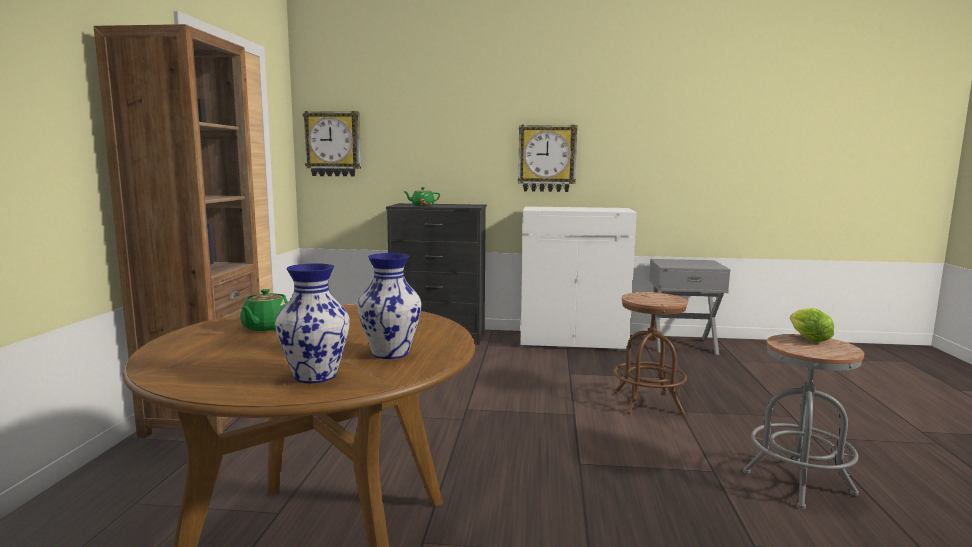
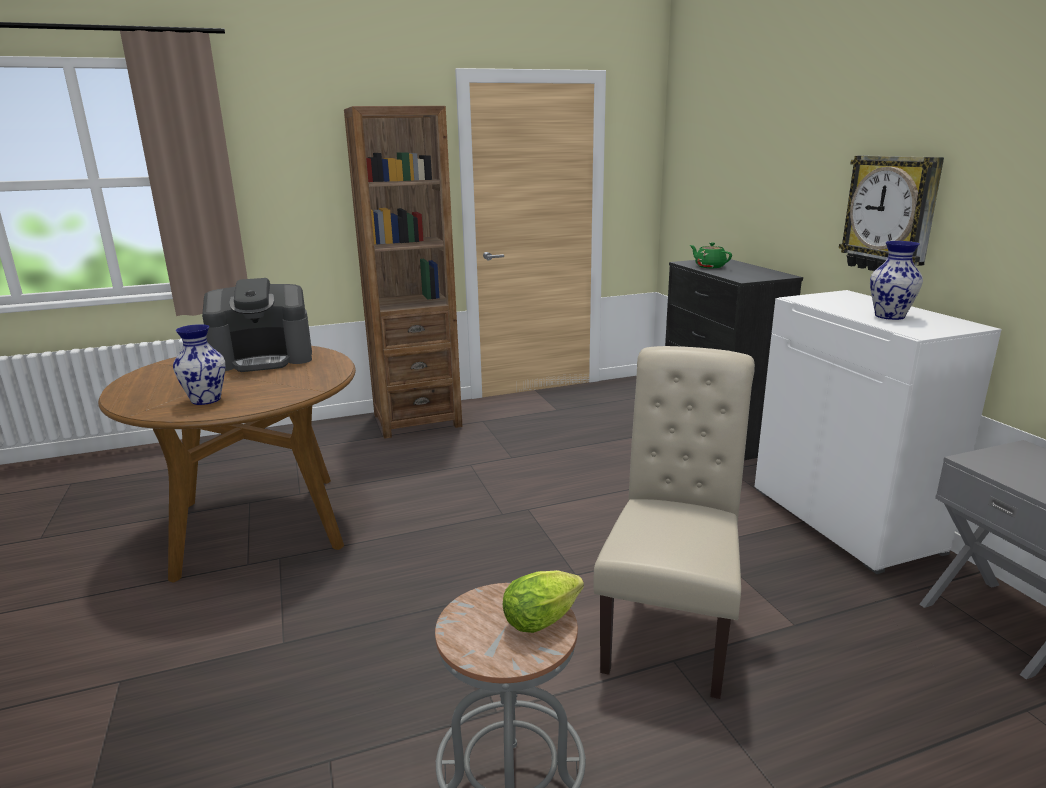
camera: 65 degrees right, 10 degrees up
(266, 327) = (264, 359): green teapot -> coffee machine
(316, 376) = (151, 395): vase -> vase (890, 316)
(333, 144) = (686, 175): wall clock -> none
(647, 403) = (670, 625): brown stool -> beige chair

